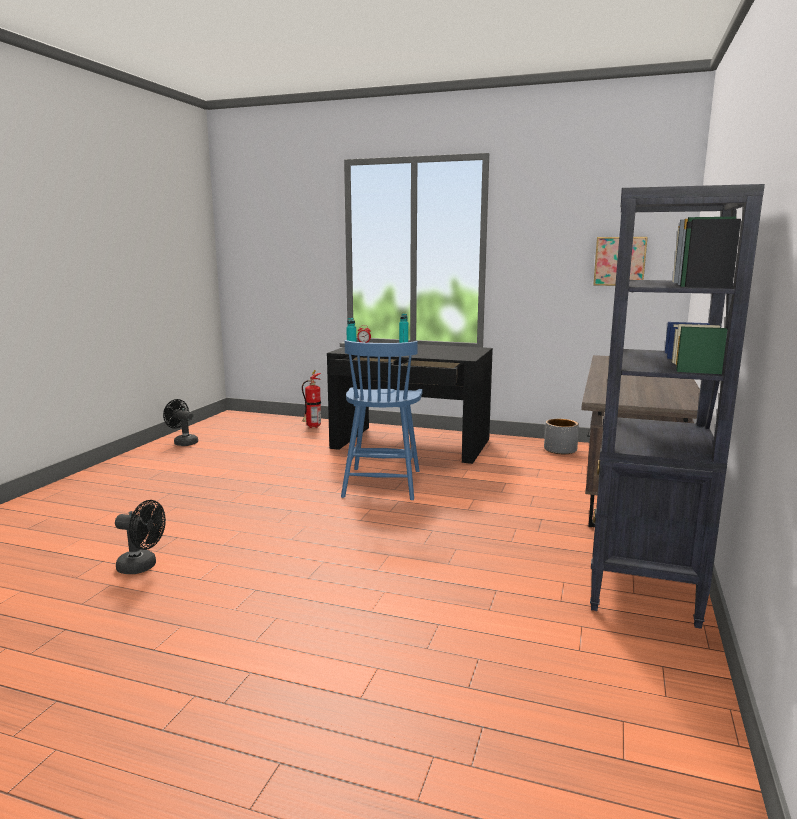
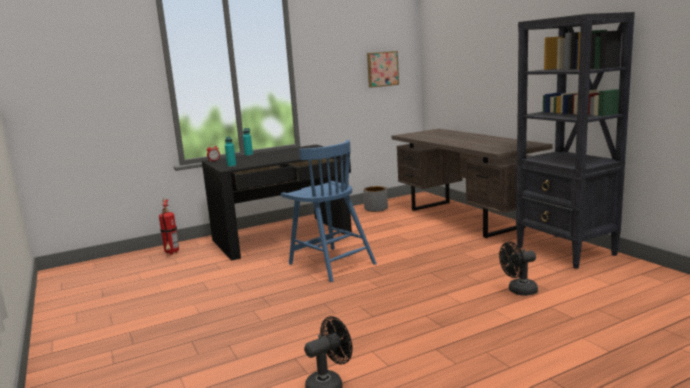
camera: 45 degrees left, 0 degrees up
(183, 442) = (75, 308): black fan -> black fan (518, 291)

